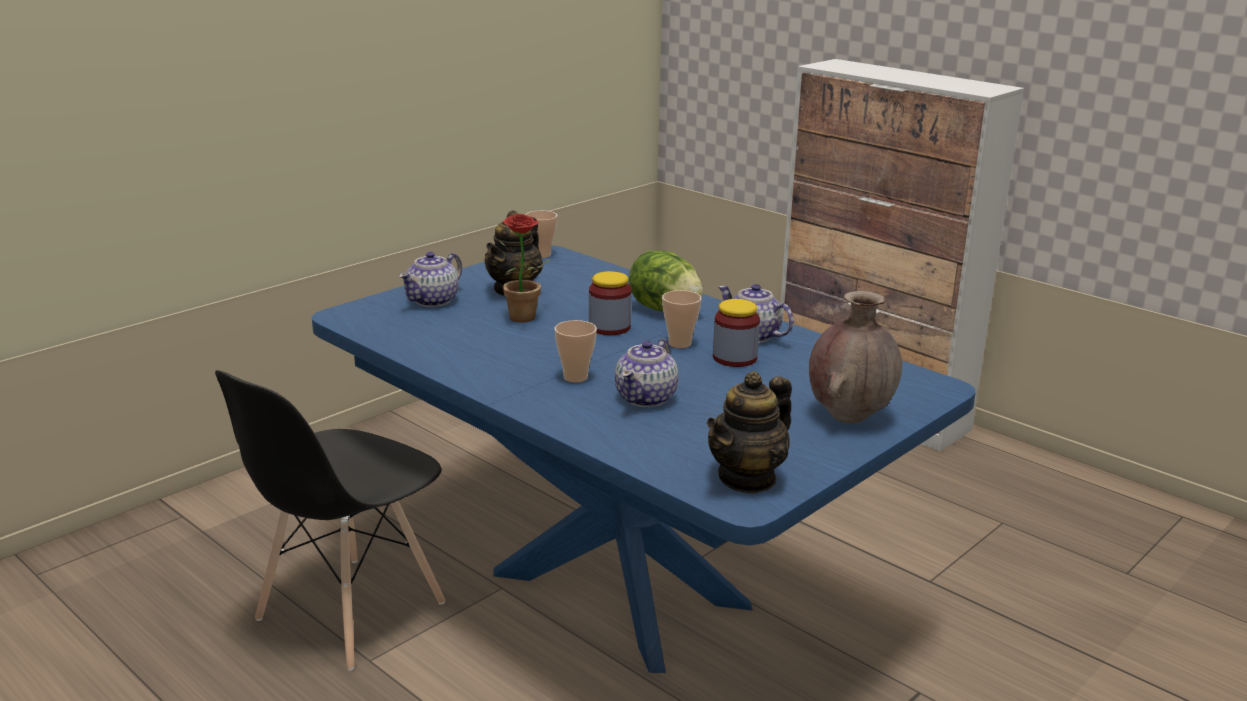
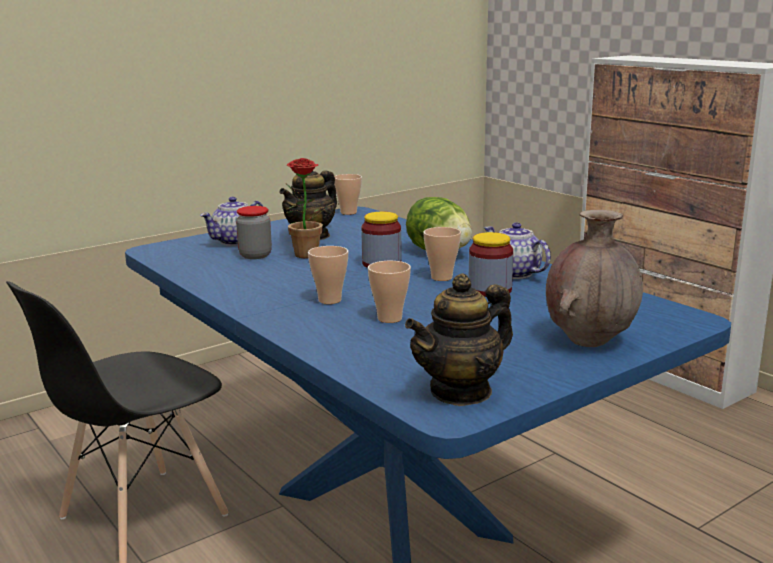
camera: 10 degrees right, 5 degrees down
(465, 320) = (255, 255): none -> jar
(647, 398) = (389, 318): teapot -> cup

